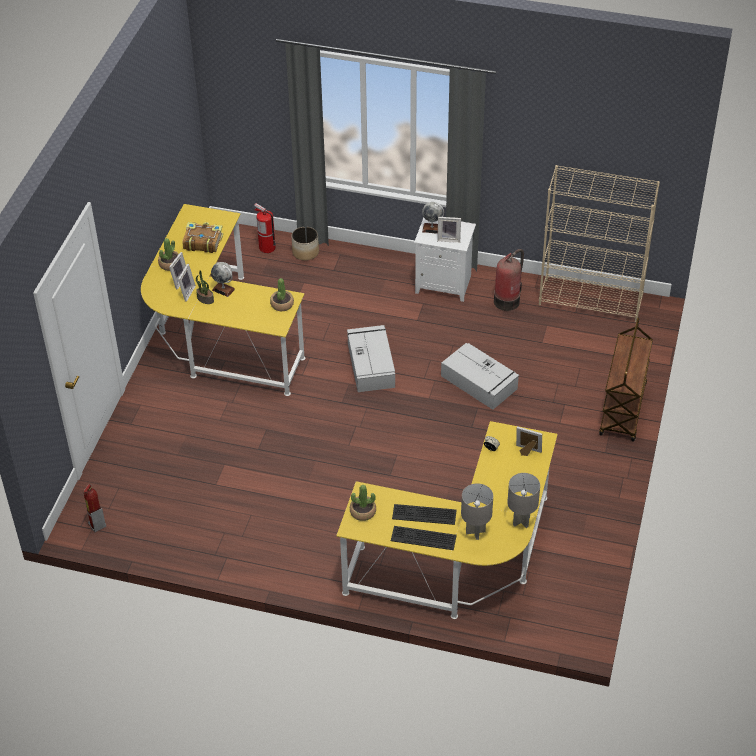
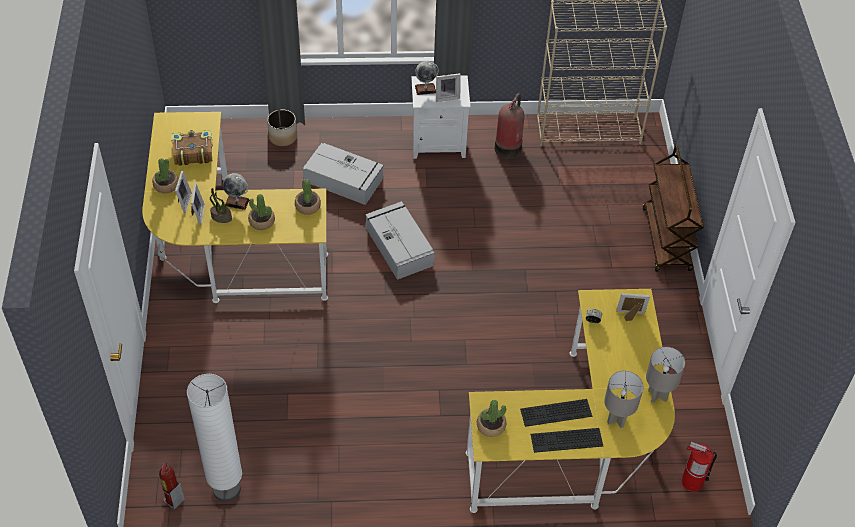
camera: 20 degrees left, 5 degrees up
(143, 527) = (226, 489): none -> white floor lamp
(238, 309) = (262, 221): none -> potted plant
(267, 247) = (240, 139): fire extinguisher -> fire extinguisher (691, 482)
(480, 383) = (516, 242): grey storage box -> grey storage box (344, 180)

